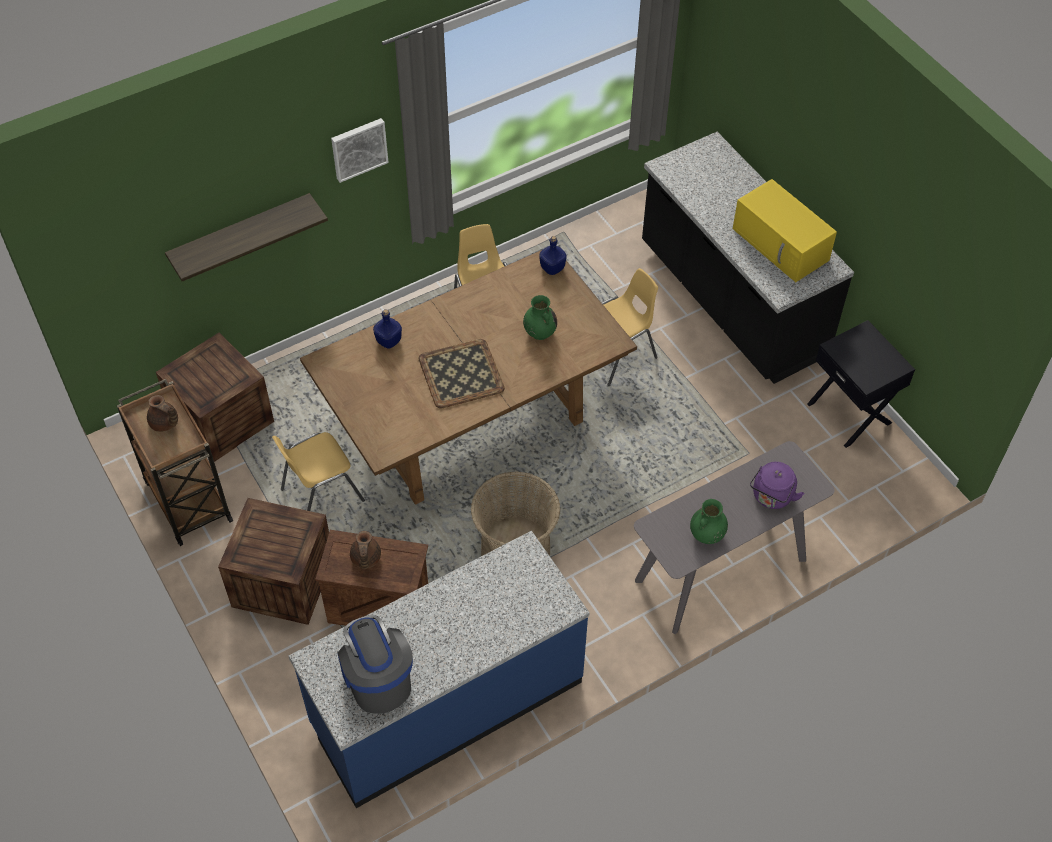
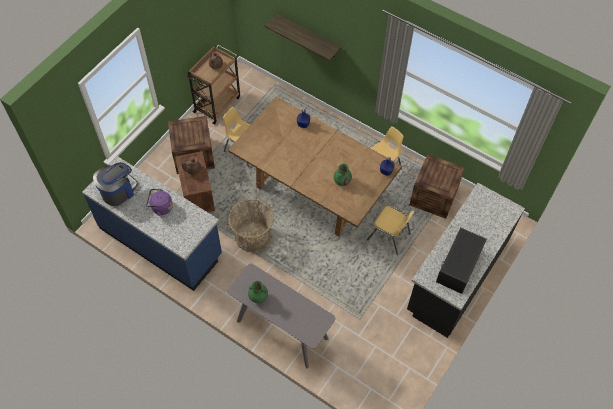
camera: 65 degrees right, 5 degrees up
(222, 419) = (264, 97): crate -> crate (433, 196)
(358, 148) = (367, 48): picture -> none
(461, 373) = (300, 159): tray -> none
(771, 497) = (295, 319): purple kettle -> purple kettle (160, 207)
(782, 245) = (458, 266): yellow microwave -> black microwave
(850, 413) = (414, 361): black nightstand -> none

